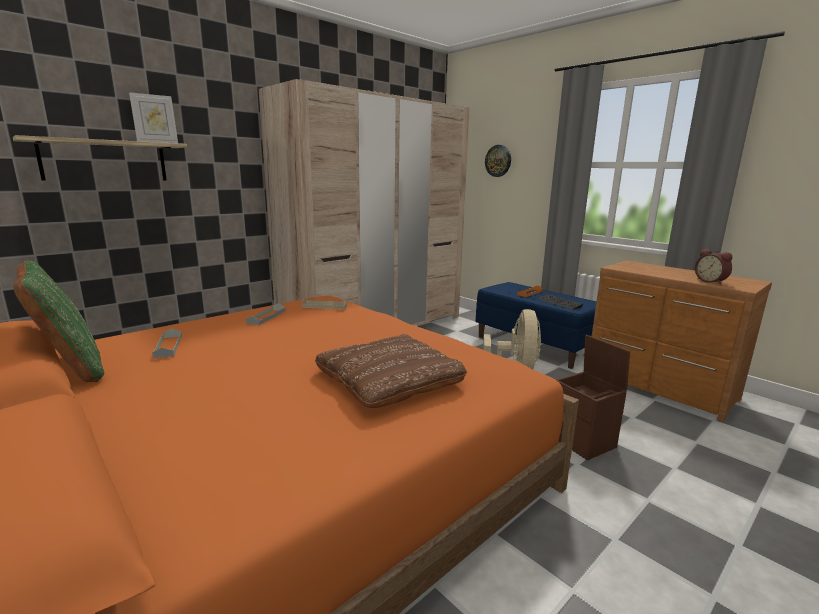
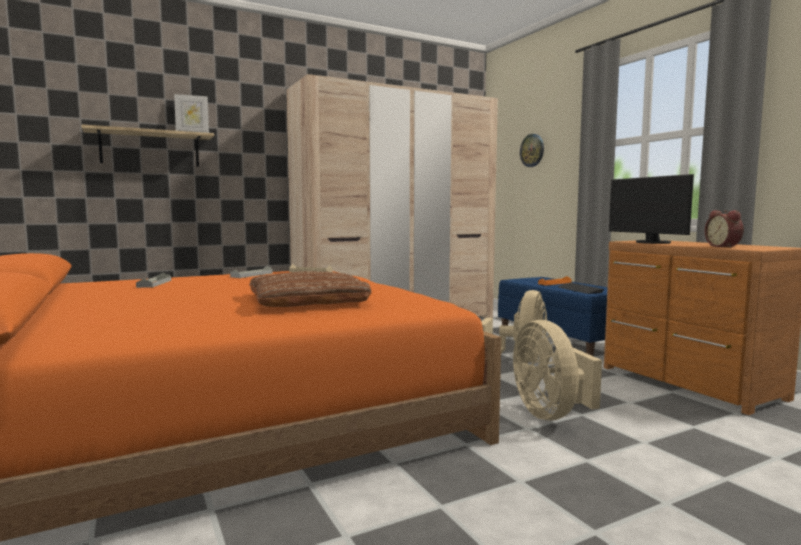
camera: 15 degrees right, 10 degrees down
(71, 369) = (73, 289): green pillow -> none
(583, 441) = (551, 414): brown storage box -> beige fan
(639, 271) = (650, 242): none -> monitor

